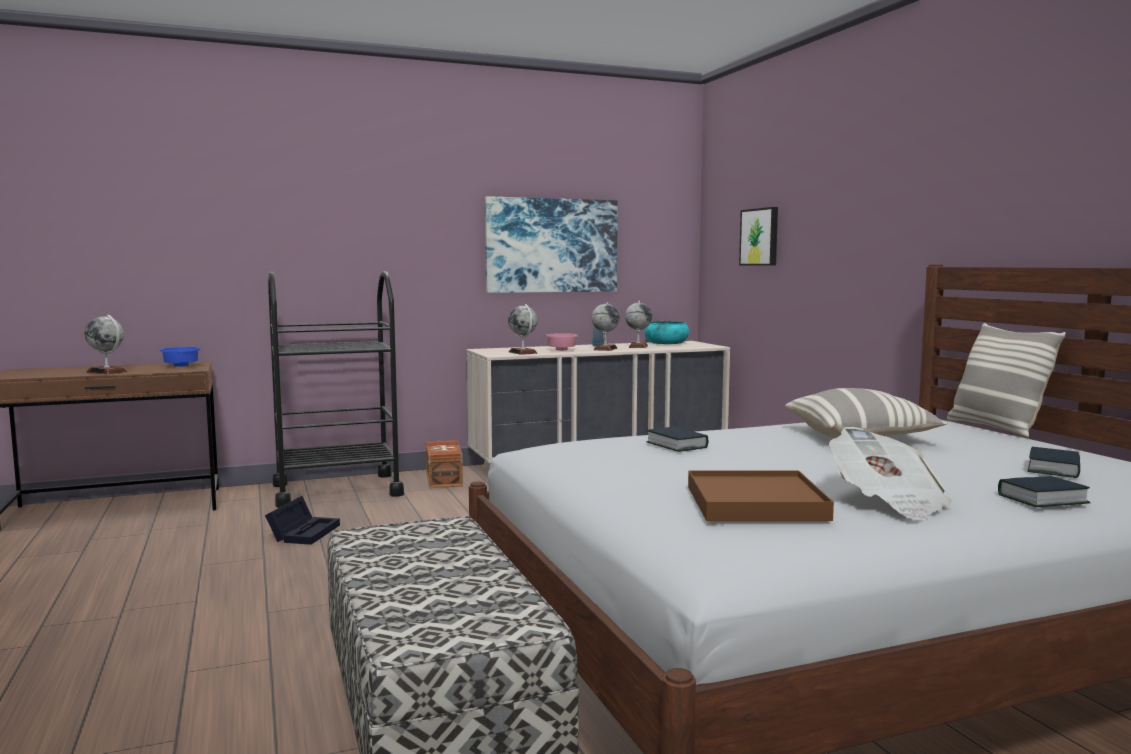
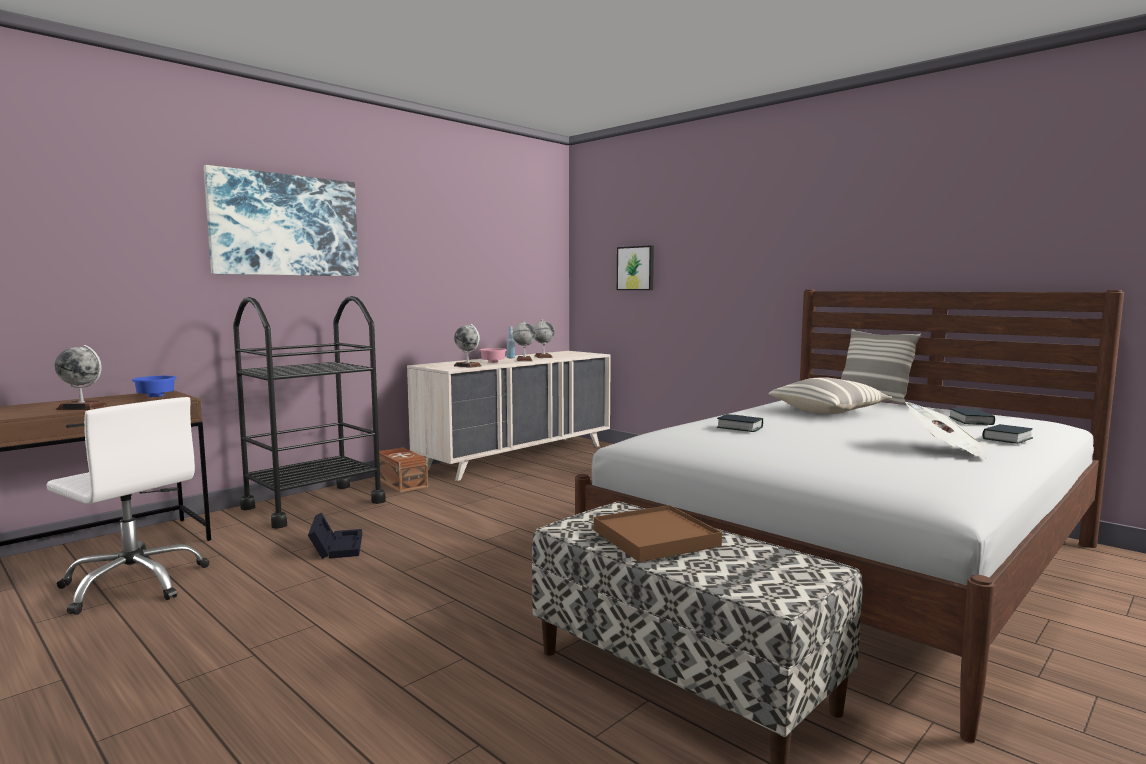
camera: 25 degrees left, 0 degrees up
(117, 538) = (134, 583): none -> white office chair
(551, 245) = (468, 273): picture -> picture (285, 225)
(666, 343) = (556, 353): turquoise bowl -> none
(755, 503) = (885, 460): brown tray -> brown tray (656, 538)

